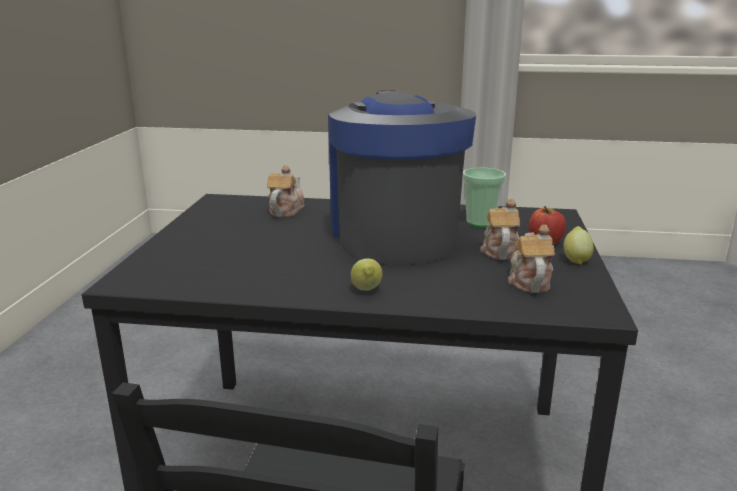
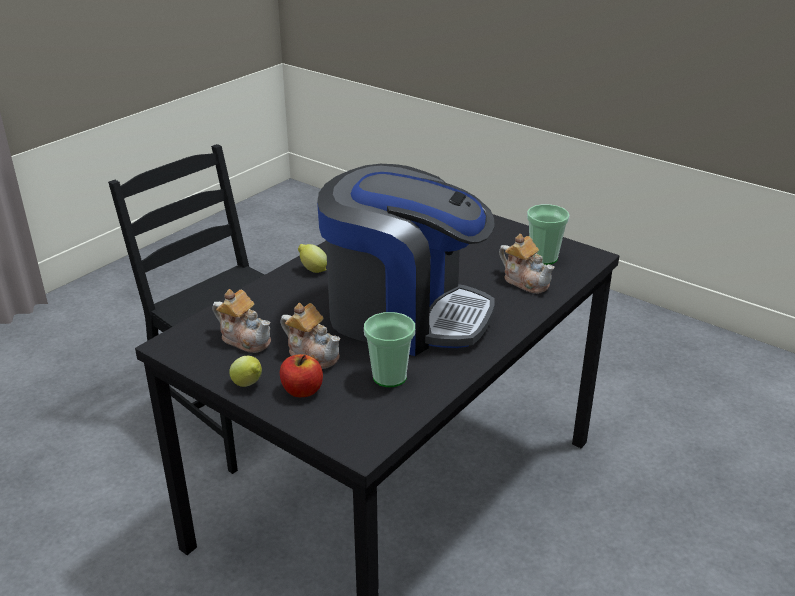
camera: 120 degrees right, 10 degrees up
(236, 211) = (543, 258): none -> cup

